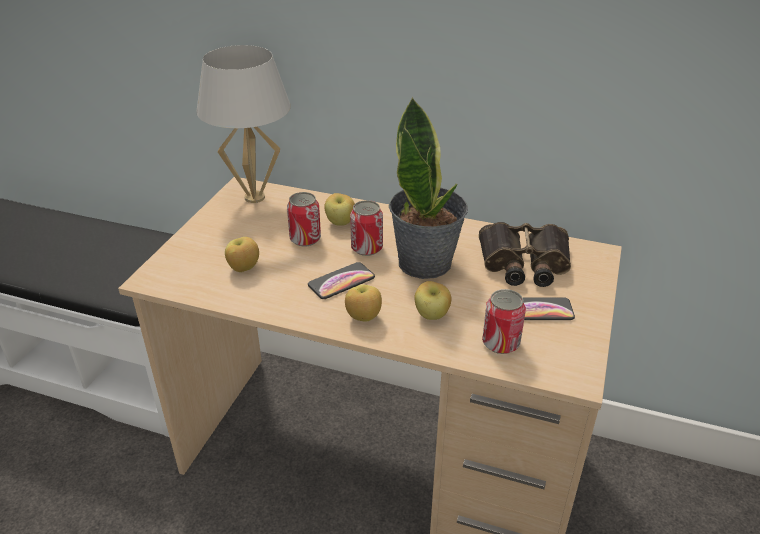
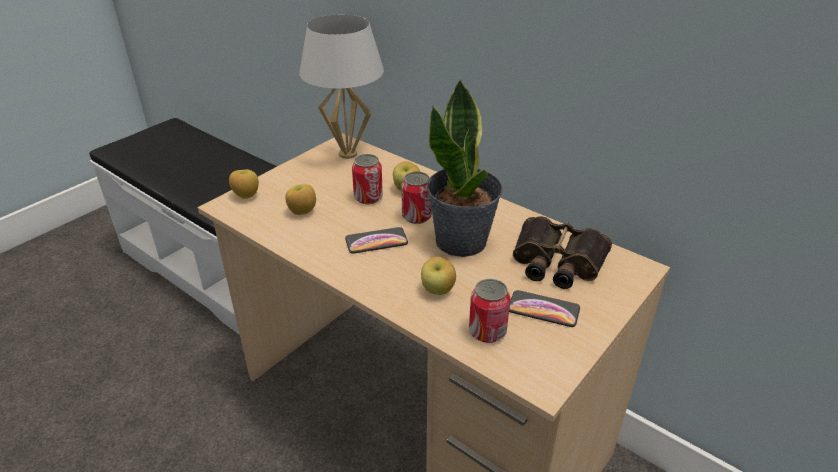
camera: 20 degrees right, 0 degrees up
(363, 317) = (376, 277): apple -> apple (246, 196)

